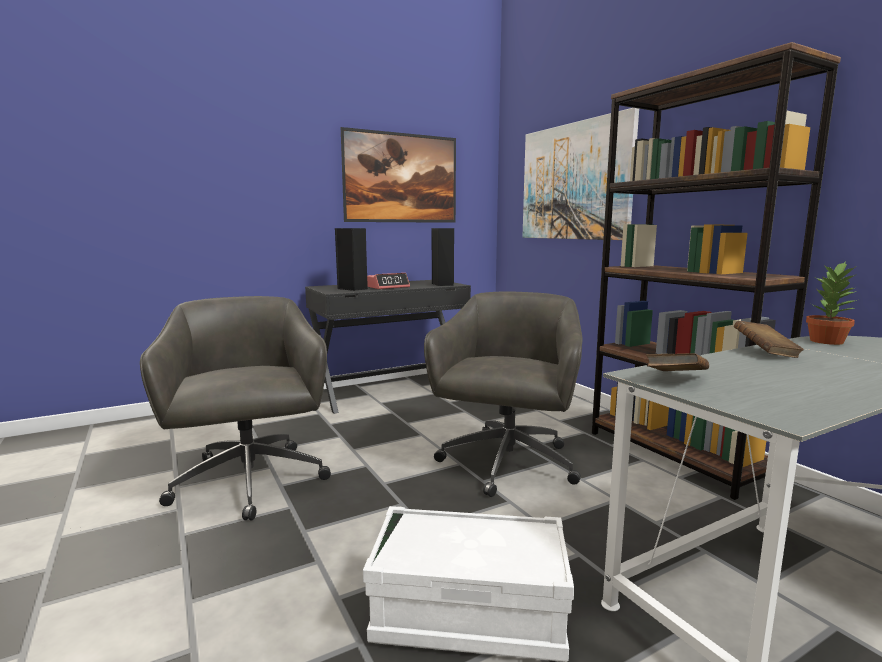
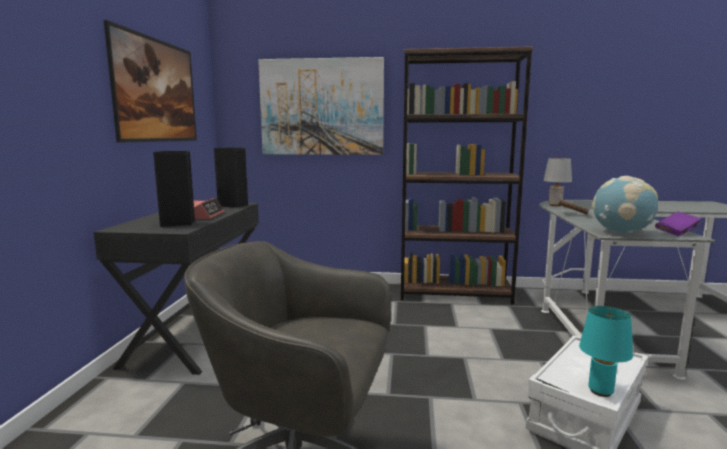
camera: 55 degrees left, 0 degrees up
(411, 556) = (599, 391): none -> turquoise table lamp
(507, 465) = (413, 339): grey office chair -> none
(676, 379) = (621, 232): brown book -> globe
(793, 409) = (676, 232): none -> purple book
(827, 341) = (555, 205): potted plant -> grey table lamp

